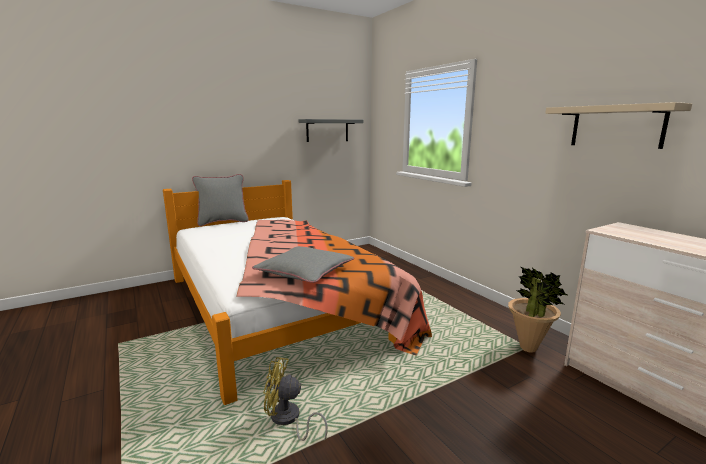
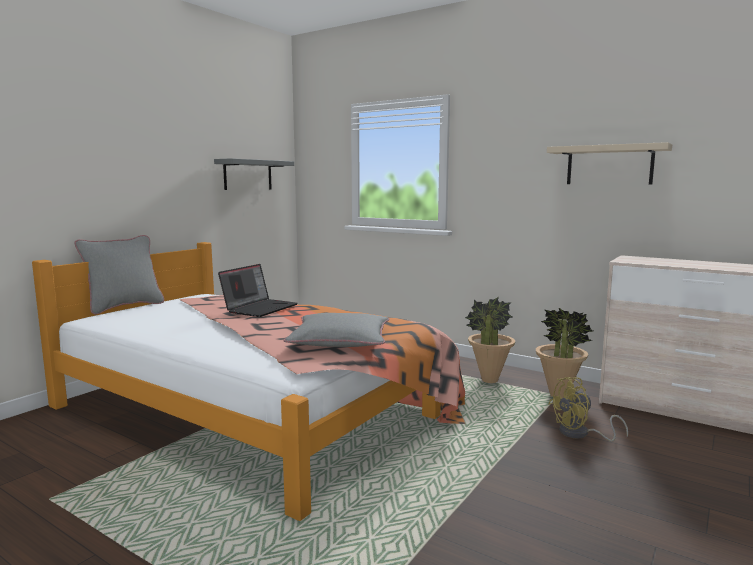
camera: 25 degrees left, 5 degrees down
(288, 420) = (391, 513): yellow fan -> yellow fan (580, 434)
(291, 234) = (260, 308): none -> laptop
(474, 319) = (489, 381): none -> potted plant

